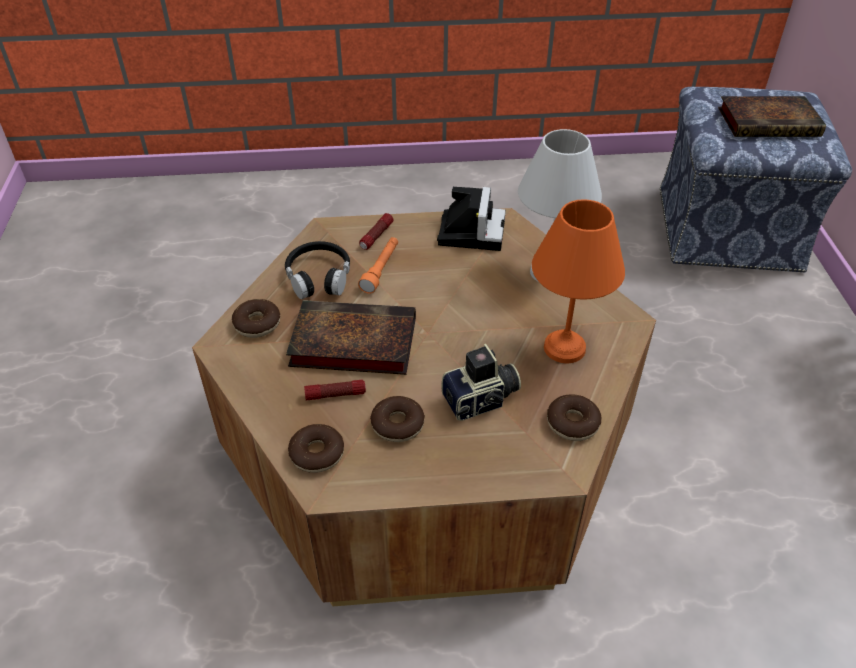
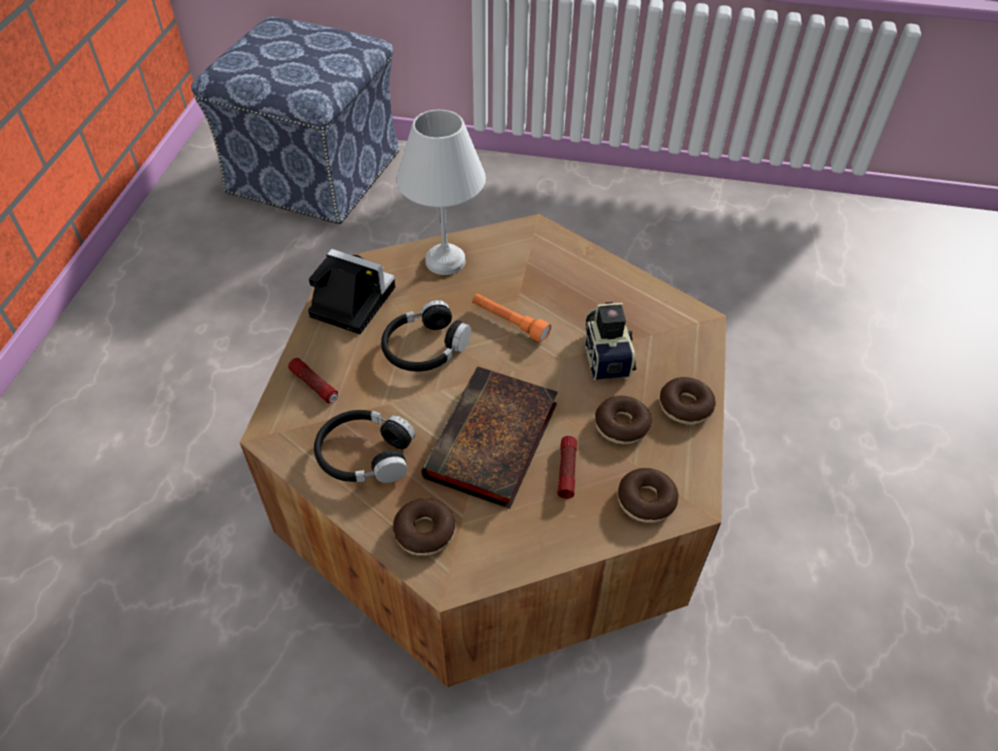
camera: 75 degrees left, 5 degrees up
(381, 270) = (379, 393): orange flashlight -> orange flashlight (509, 323)
(438, 283) = (425, 348): none -> black headphones
(563, 346) = (553, 280): orange table lamp -> none
(572, 423) = (648, 301): donut -> donut (685, 406)
(770, 122) = (305, 52): book -> none

